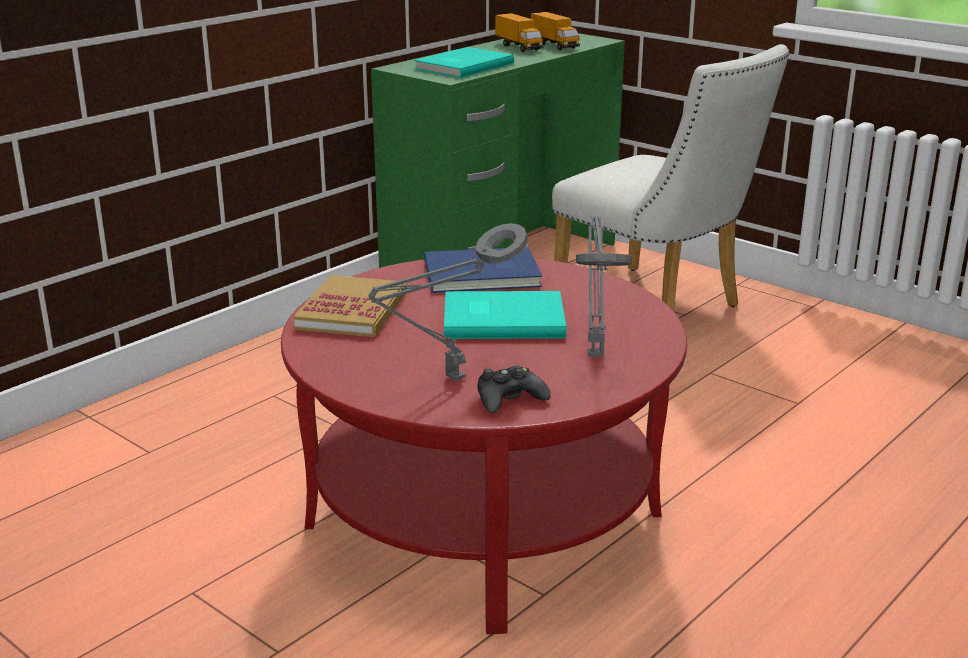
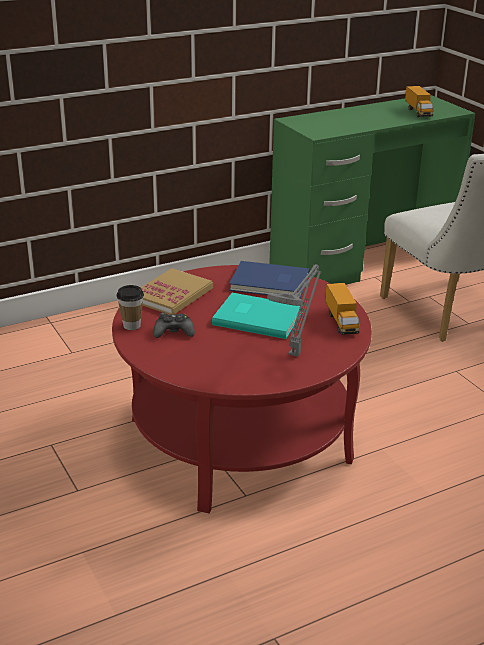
camera: 20 degrees right, 5 degrees up
(321, 361) = (131, 326): none -> cup
(450, 379) = (195, 353): grey table lamp -> none
(461, 66) = (335, 124): turquoise book -> none
(509, 399) = (219, 373): black game controller -> black game controller (174, 332)
(518, 47) = (391, 111): toy truck -> toy truck (341, 322)

